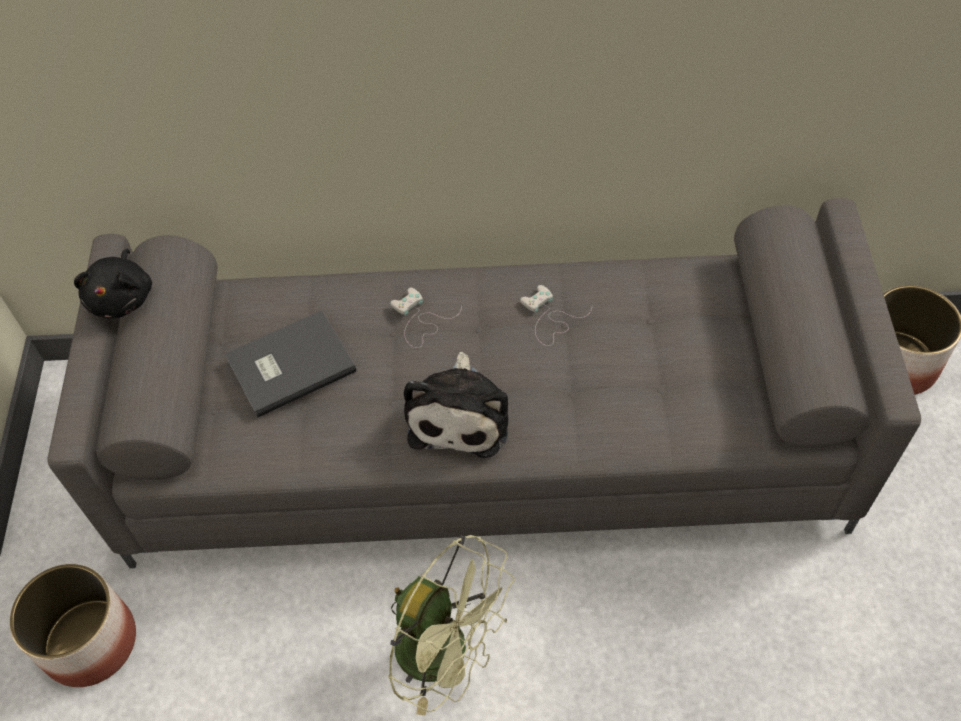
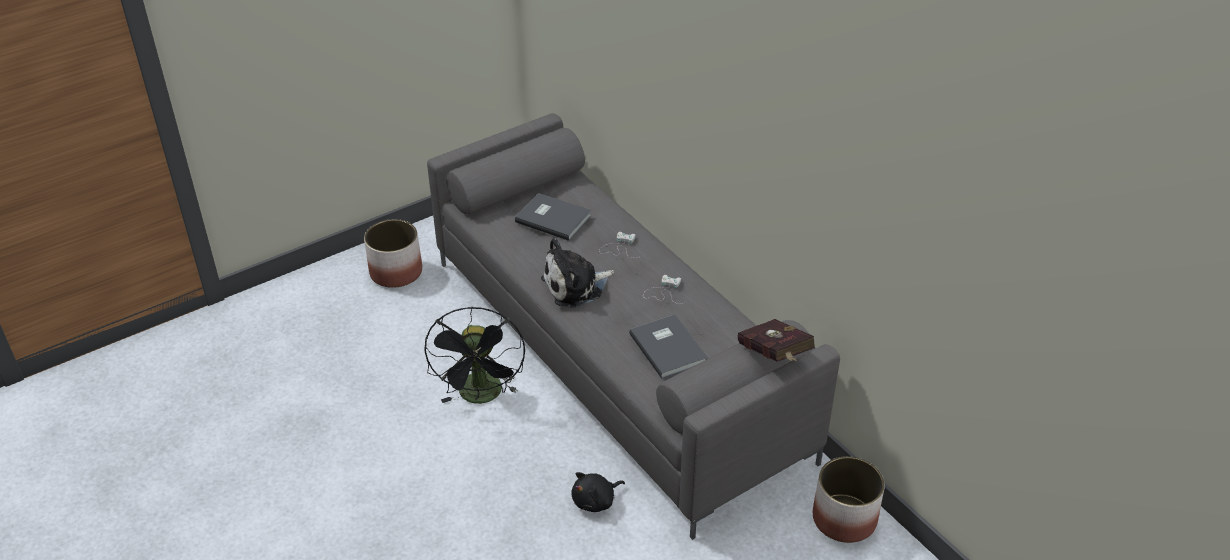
camera: 55 degrees right, 15 degrees down
(122, 298) = (526, 136): black plush toy -> black plush toy (596, 501)
(447, 653) = (482, 396): green fan -> black fan
(664, 369) = (669, 347): none -> grey book
(829, 261) = (775, 356): none -> red book

